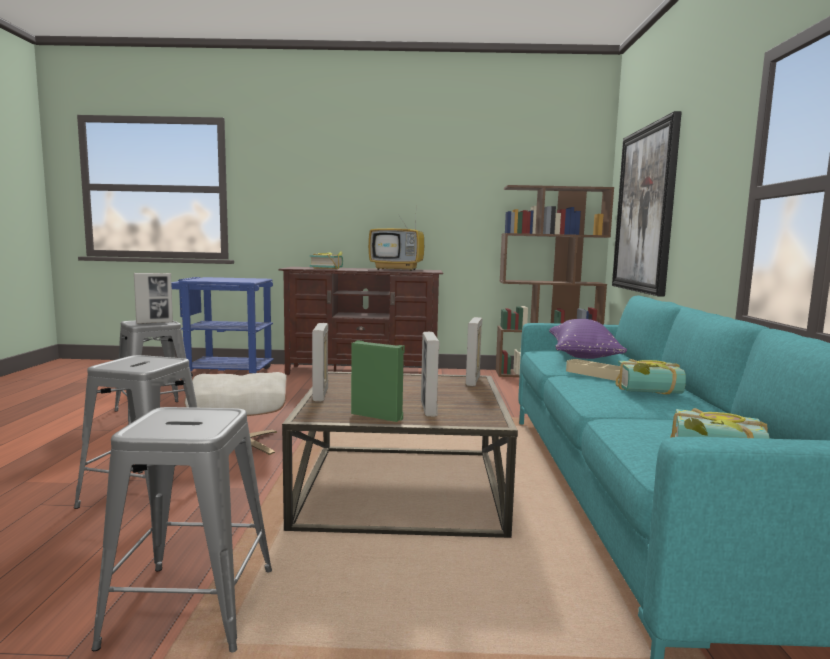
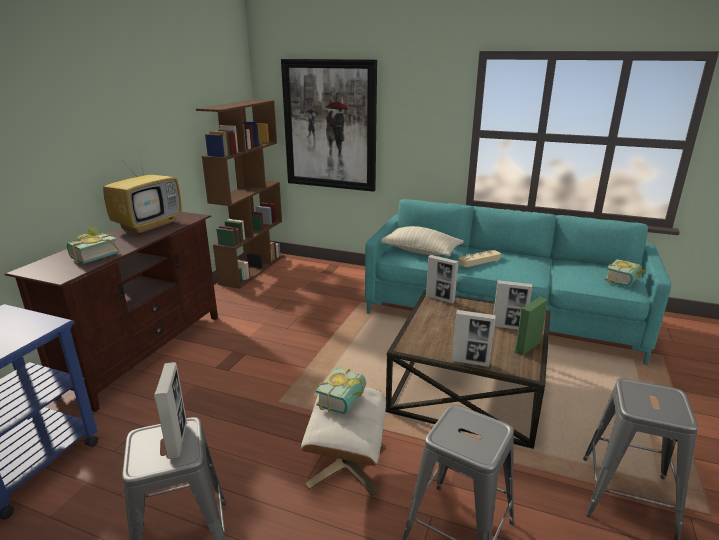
camera: 70 degrees left, 15 degrees up
(582, 356) = (420, 251): purple pillow -> beige pillow
(650, 393) = (519, 261): book -> book (346, 401)

